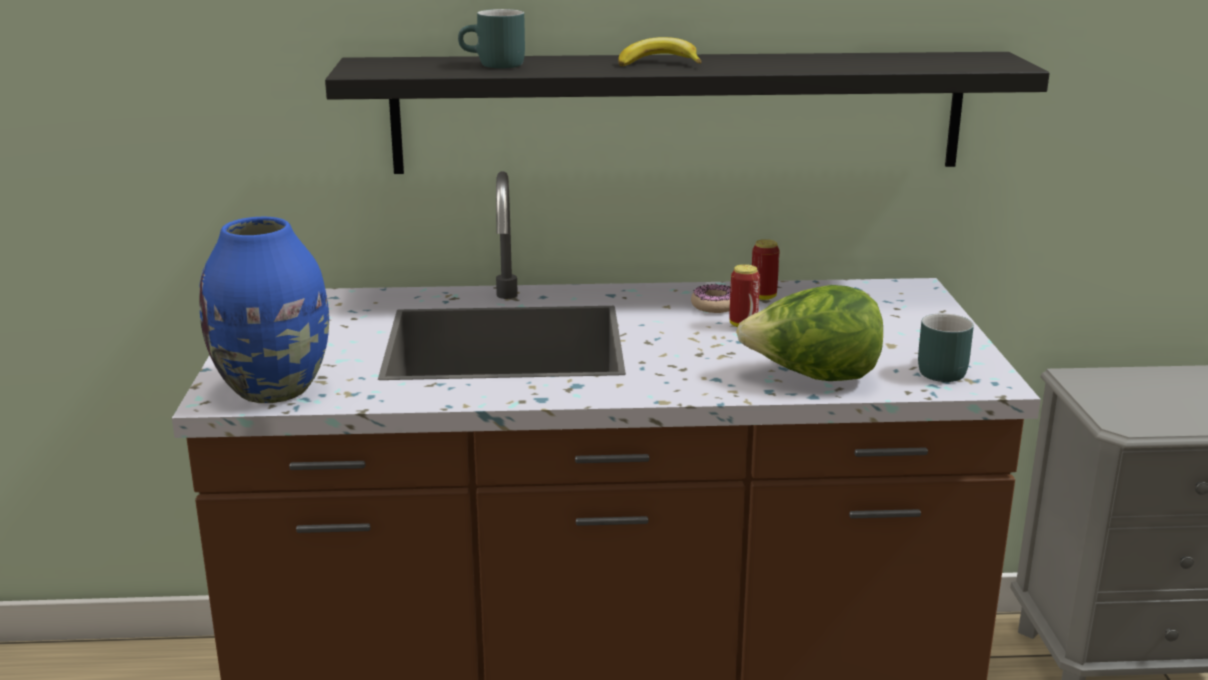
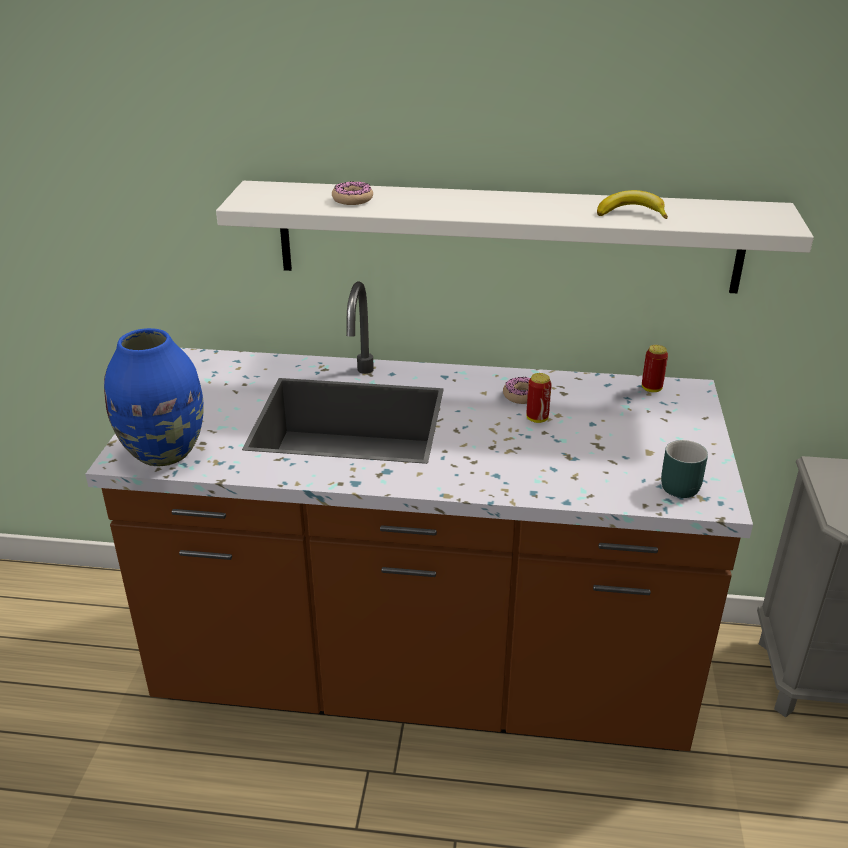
camera: 10 degrees right, 10 degrees up
(494, 65) = (352, 199): turquoise mug -> donut
(659, 63) = (485, 204): banana -> banana (631, 213)
(678, 112) = (507, 236): black shelf -> white shelf
(763, 297) = (563, 389): can -> can (651, 389)
(812, 377) = (573, 481): lettuce -> none

